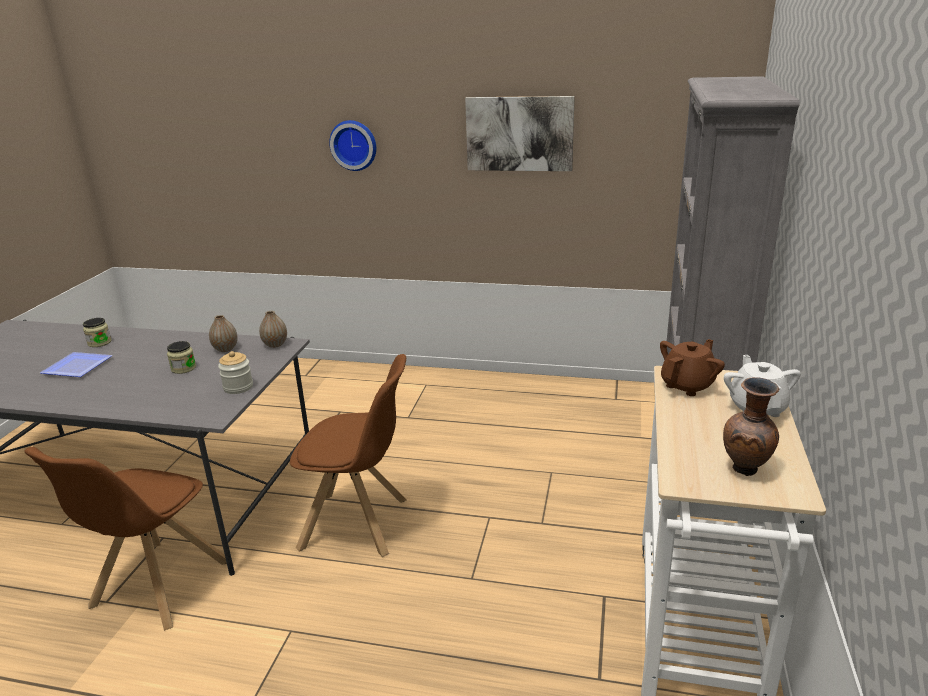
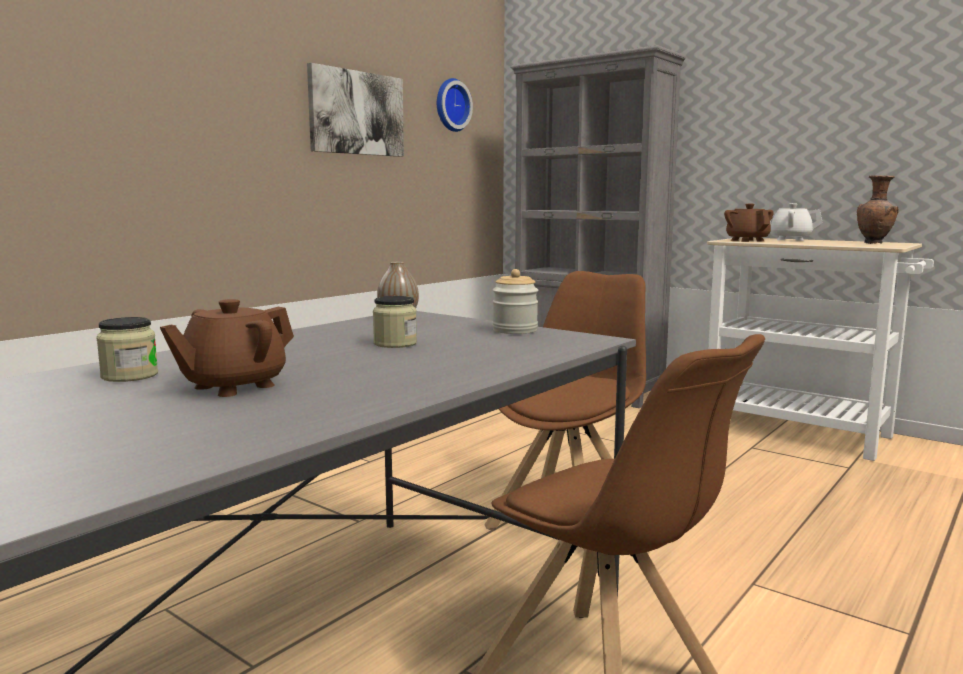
camera: 65 degrees left, 15 degrees down
(80, 366) = (233, 386): plate -> brown teapot
(225, 349) = (363, 329): vase -> none
(354, 145) = (170, 108): wall clock -> wall clock (450, 105)

